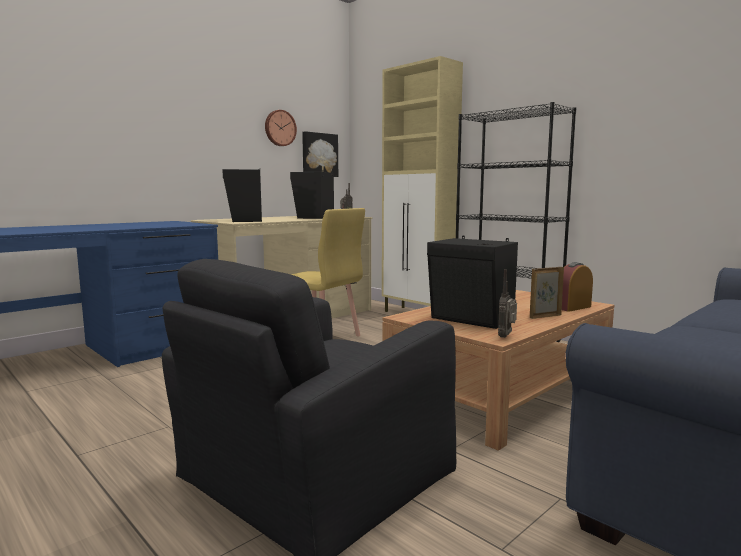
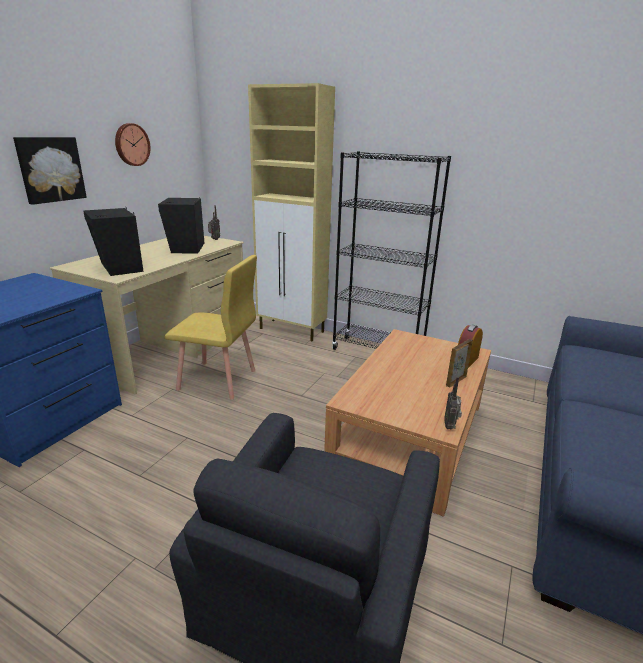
camera: 20 degrees left, 15 degrees up
(319, 155) = (174, 169): picture -> picture (50, 169)
(472, 320) = (404, 398): black speaker -> none

